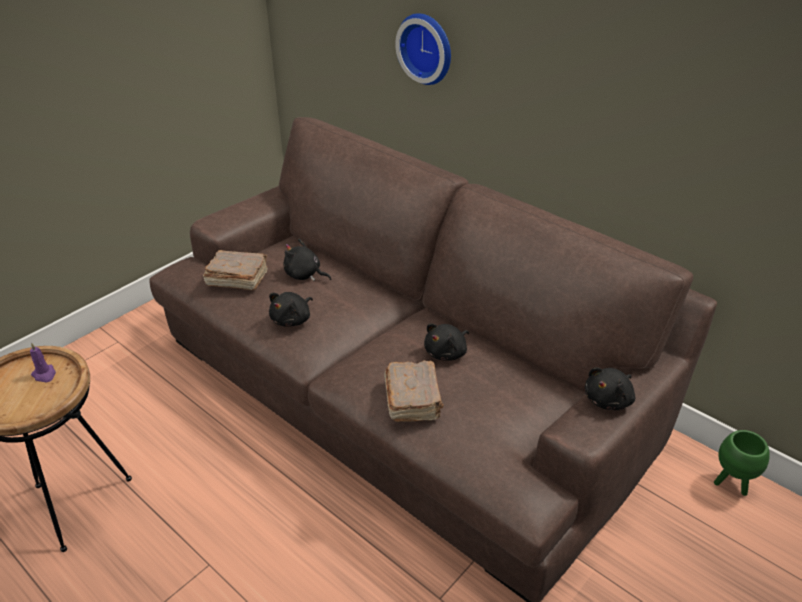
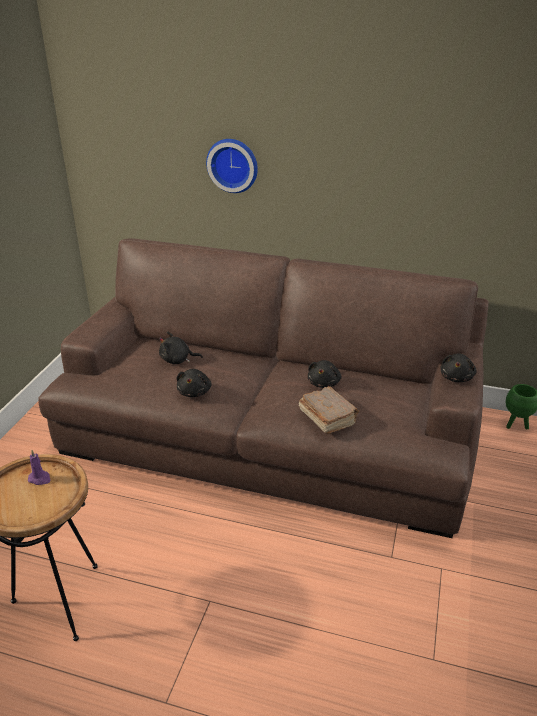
camera: 25 degrees left, 5 degrees down
(237, 279) = (125, 376): brown book -> none

